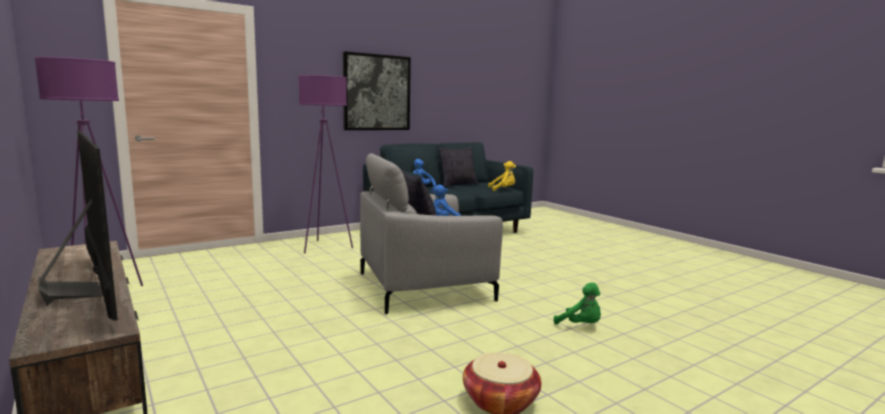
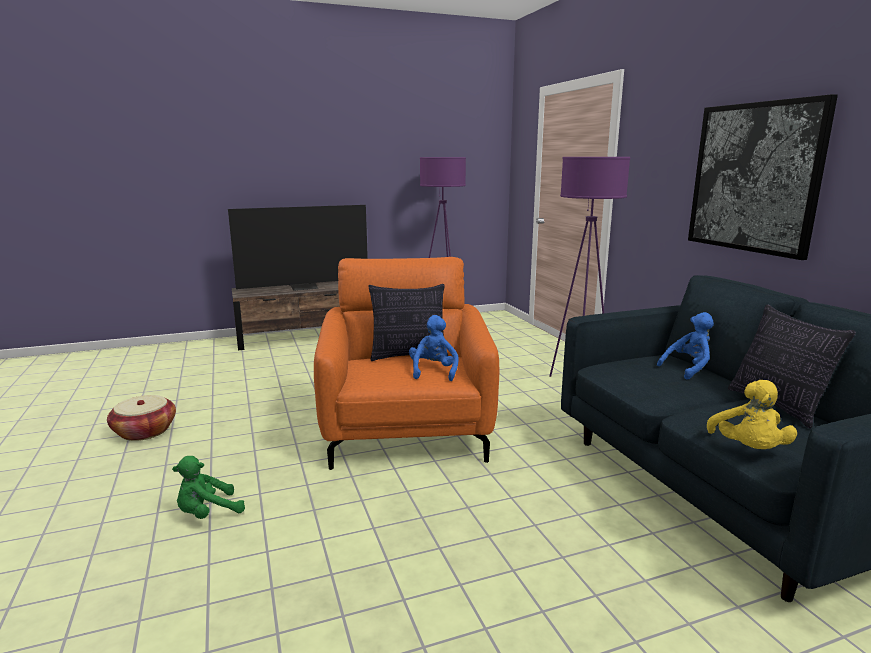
camera: 105 degrees right, 5 degrees up
(425, 286) = (407, 431): grey armchair -> orange armchair

